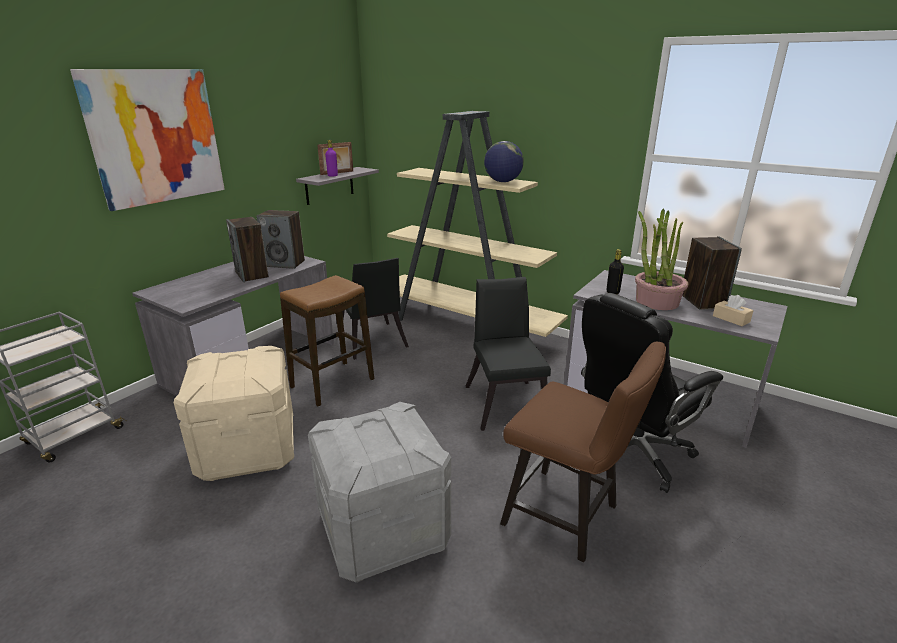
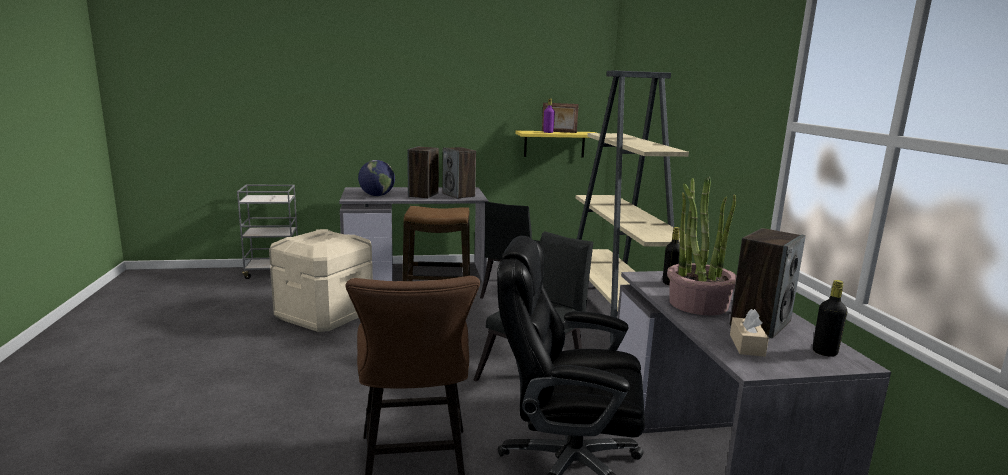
camera: 45 degrees right, 10 degrees down
(156, 137) = (391, 77): picture -> none
(329, 185) = (554, 144): grey shelf -> yellow shelf
(384, 531) = (300, 392): grey storage box -> none
(503, 182) = (651, 147): globe -> globe (377, 195)
(754, 307) = (824, 352): none -> black bottle

